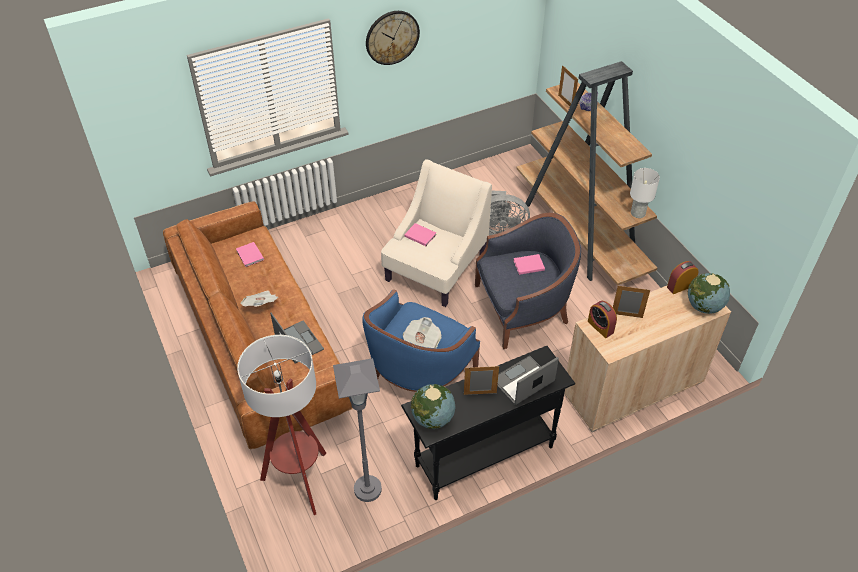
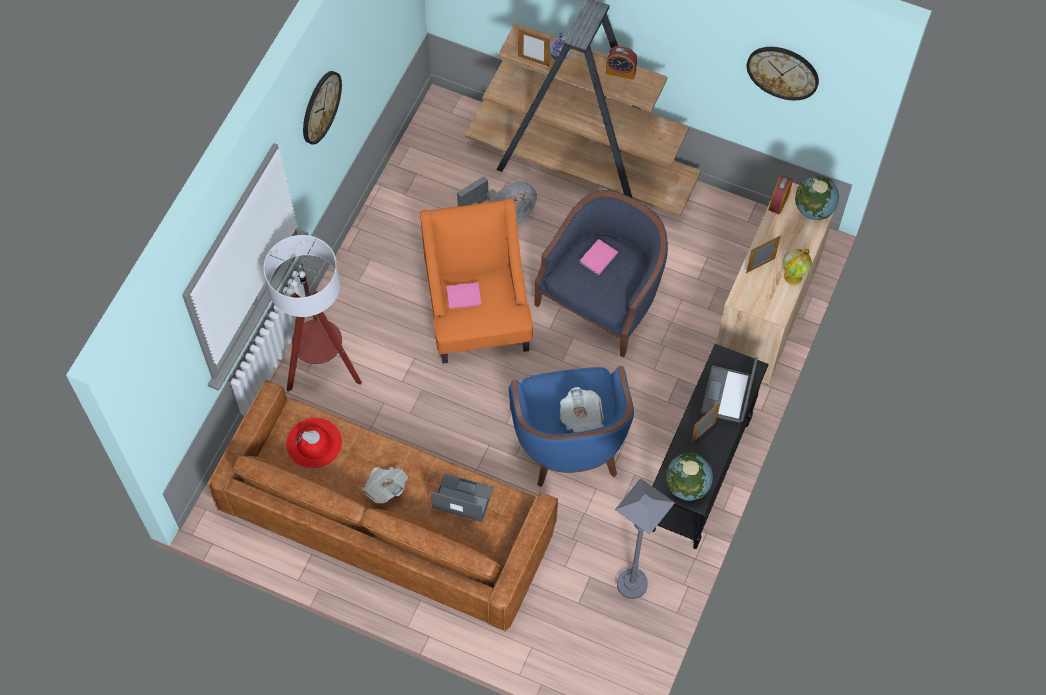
camera: 40 degrees left, 15 degrees up
(250, 256) = (314, 443): pink book -> red hat
(300, 481) = (568, 624): floor lamp -> floor lamp (323, 368)
(435, 268) = (478, 313): beige armchair -> orange armchair
(600, 327) = (749, 294): alarm clock -> alarm clock (620, 71)
(638, 213) = (670, 135): white table lamp -> none
(646, 336) = (793, 276): none -> globe
(734, 174) = (783, 72): none -> wall clock

